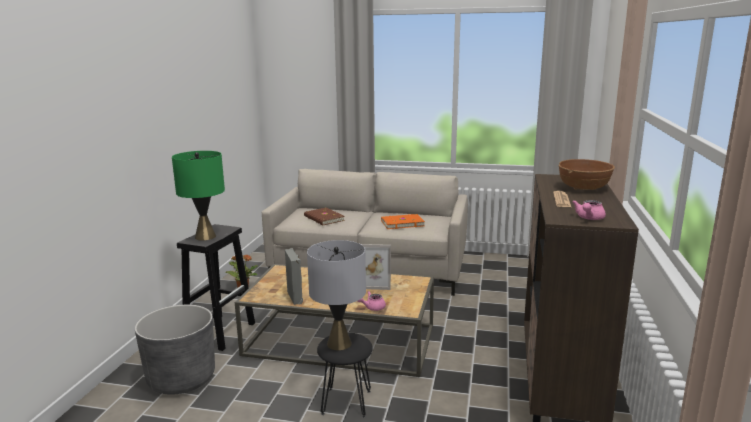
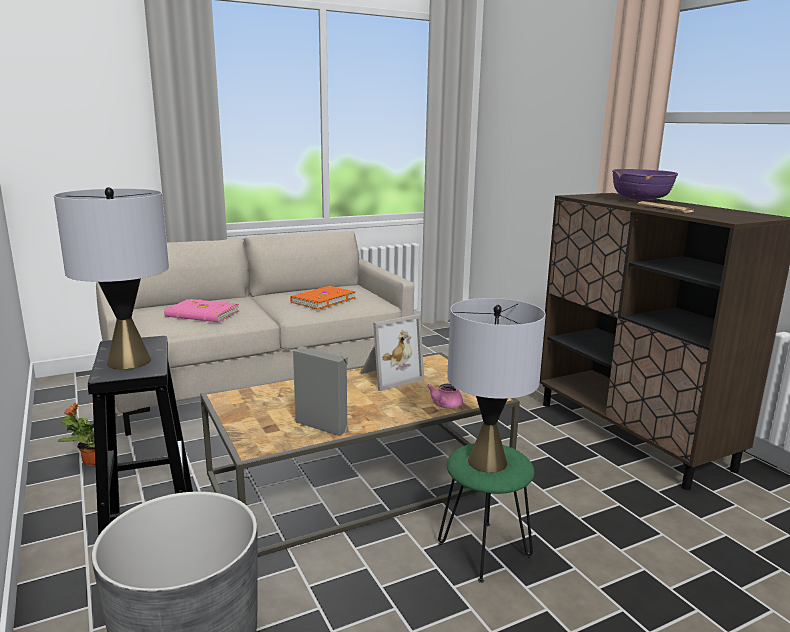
camera: 40 degrees left, 0 degrees up
(205, 236) = (129, 361): green table lamp -> grey table lamp
(323, 218) = (202, 314): brown book -> pink book
(346, 402) = (484, 550): black stool -> green stool
(583, 188) = (641, 200): brown bowl -> purple bowl
(589, 218) = (742, 216): pink teapot -> none

